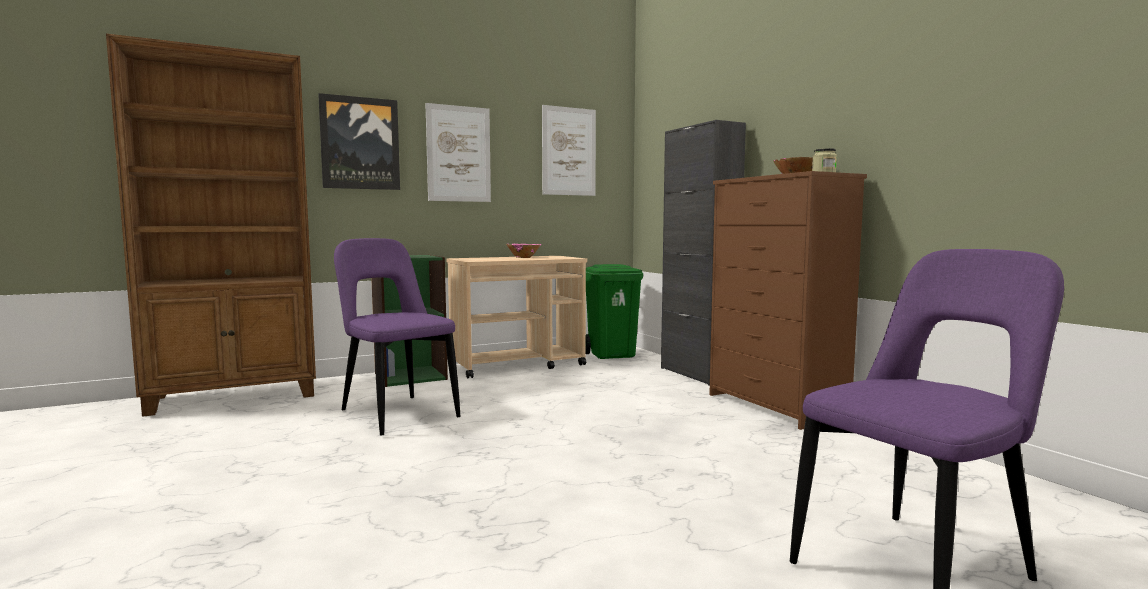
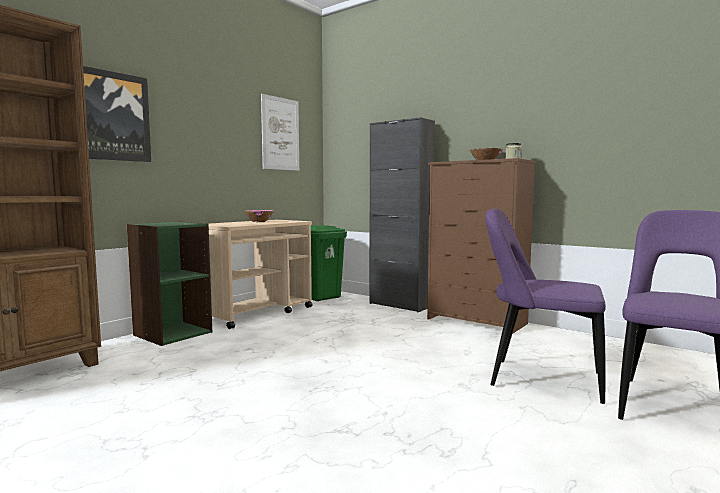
camera: 25 degrees left, 0 degrees up
(396, 413) = (207, 367): purple chair -> purple chair (539, 379)
(458, 154) = (198, 131): picture -> none

